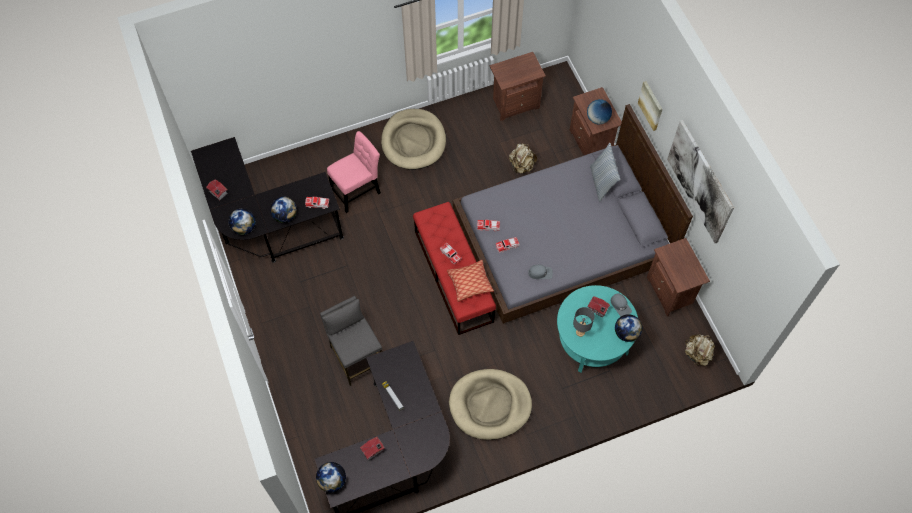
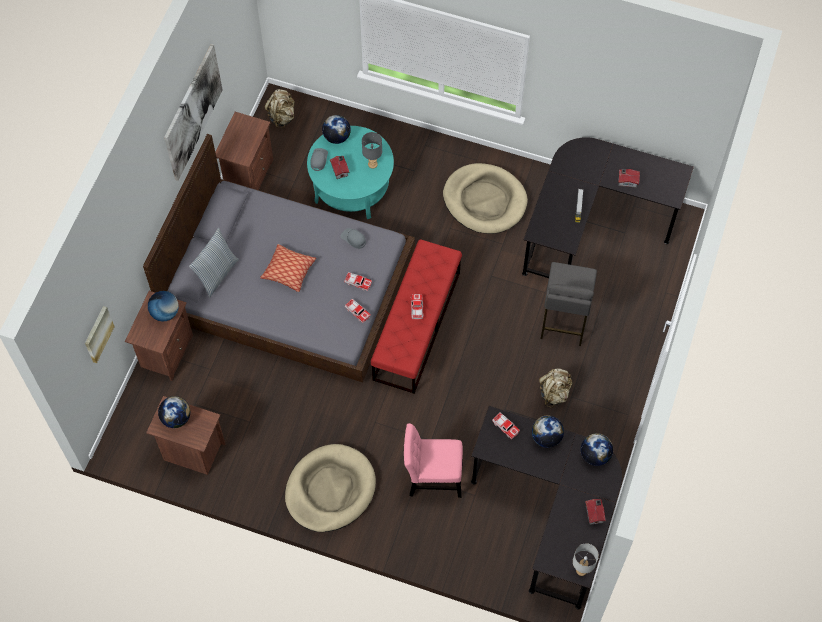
camera: 140 degrees left, 0 degrees up
(203, 156) = (581, 570): none -> grey table lamp
(332, 481) = (677, 183): globe -> globe (176, 418)
(470, 283) = (423, 271): pillow -> pillow (288, 271)
(521, 166) = (253, 380): beige backpack -> beige backpack (554, 393)
(651, 105) = (147, 213): picture -> picture (98, 334)

